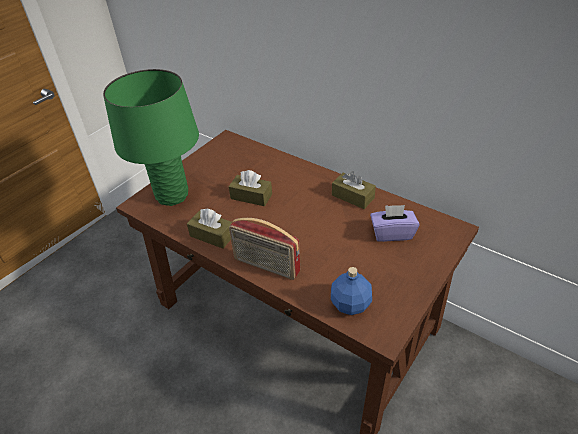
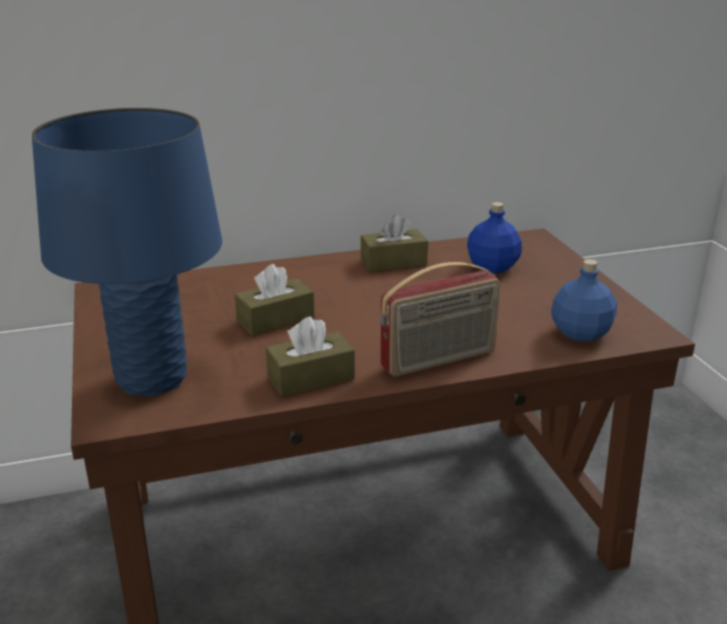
camera: 55 degrees left, 15 degrees down
(172, 196) = (151, 379): green table lamp -> blue table lamp
(392, 233) = (492, 267): purple tissue box -> blue bottle

